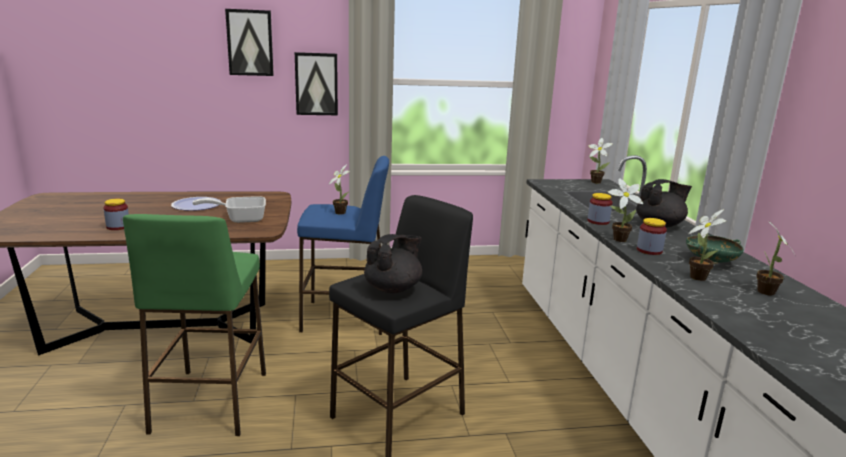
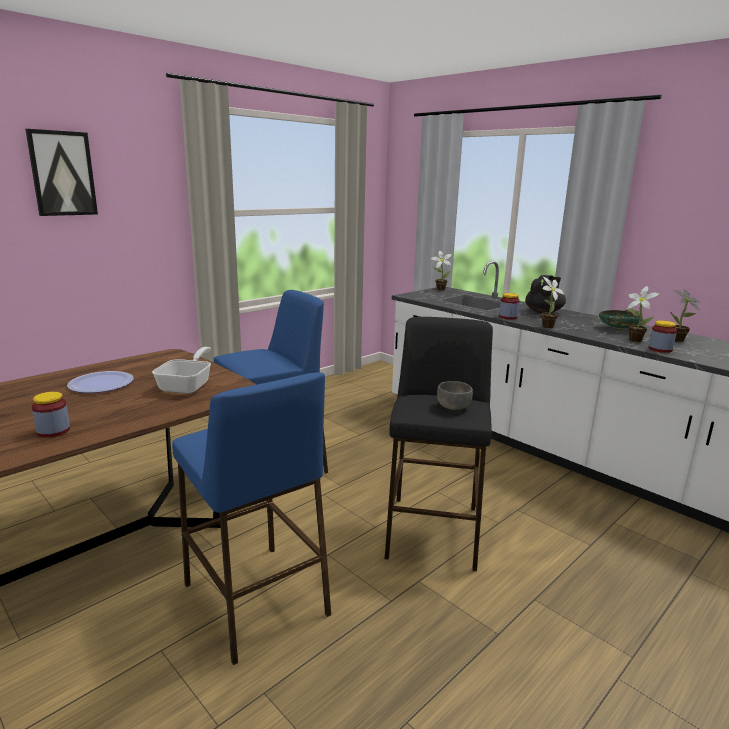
camera: 35 degrees left, 0 degrees up
(210, 402) = (256, 600): green stool -> blue stool
(240, 219) = (188, 385): frying pan -> frying pan turned 150 degrees clockwise
(316, 84) = (148, 221): picture -> none
(340, 212) = (268, 356): potted plant -> none
(393, 288) = (453, 406): black teapot -> grey bowl
(649, 250) = (577, 330): jar -> jar (660, 349)

